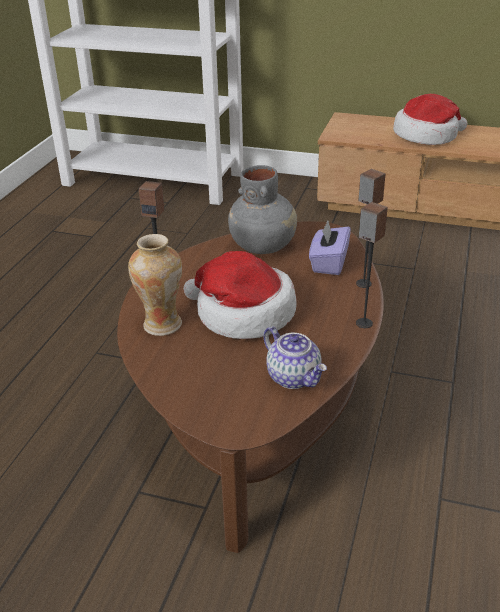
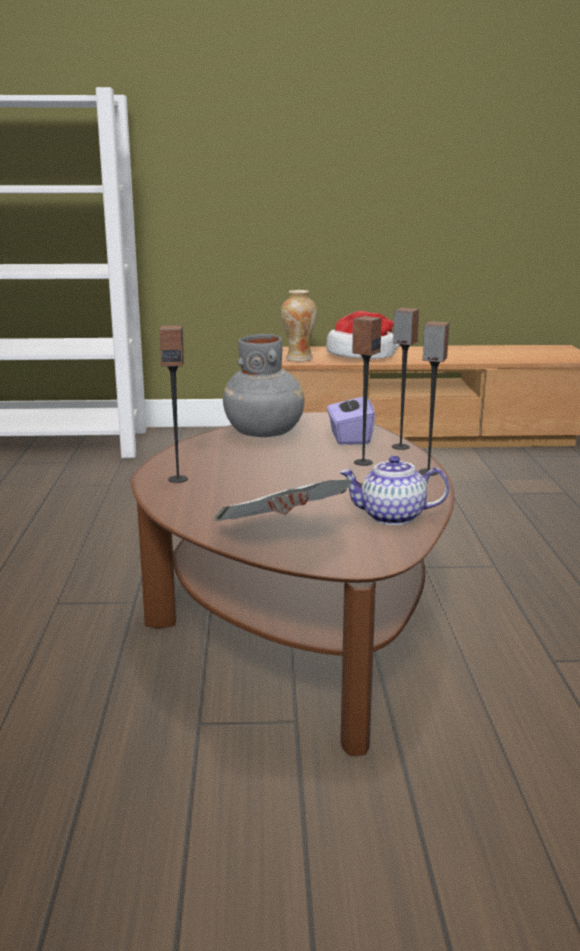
camera: 20 degrees left, 15 degrees down
(162, 325) = (198, 499): vase -> vase (299, 358)
(194, 384) = (281, 537): none -> newspaper
(243, 313) = (288, 480): hat -> none
(294, 377) = (392, 517): teapot -> teapot turned 150 degrees clockwise
(317, 300) = (362, 462): none -> speaker

